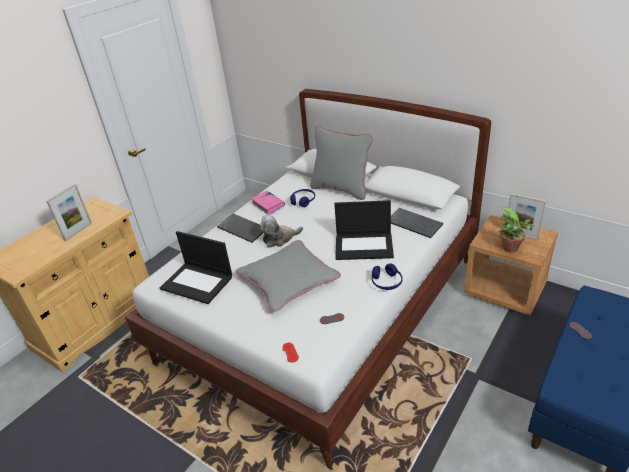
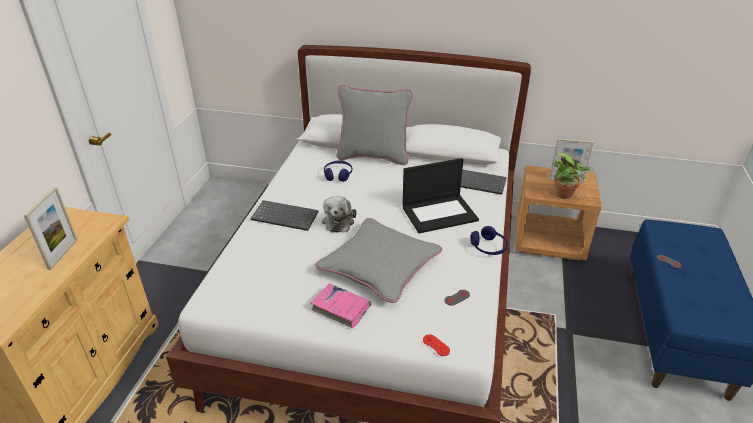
camera: 25 degrees left, 0 degrees up
(198, 282) = (270, 289): laptop -> none
(268, 205) = (299, 185): pink book -> pink book (341, 309)
(279, 238) = (338, 220): plush toy -> plush toy turned 45 degrees counterclockwise

